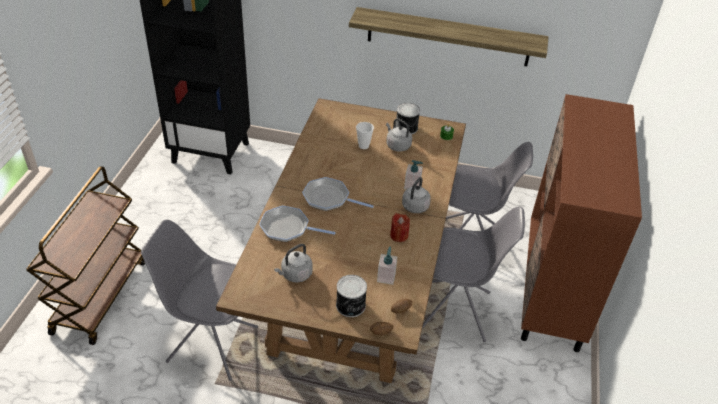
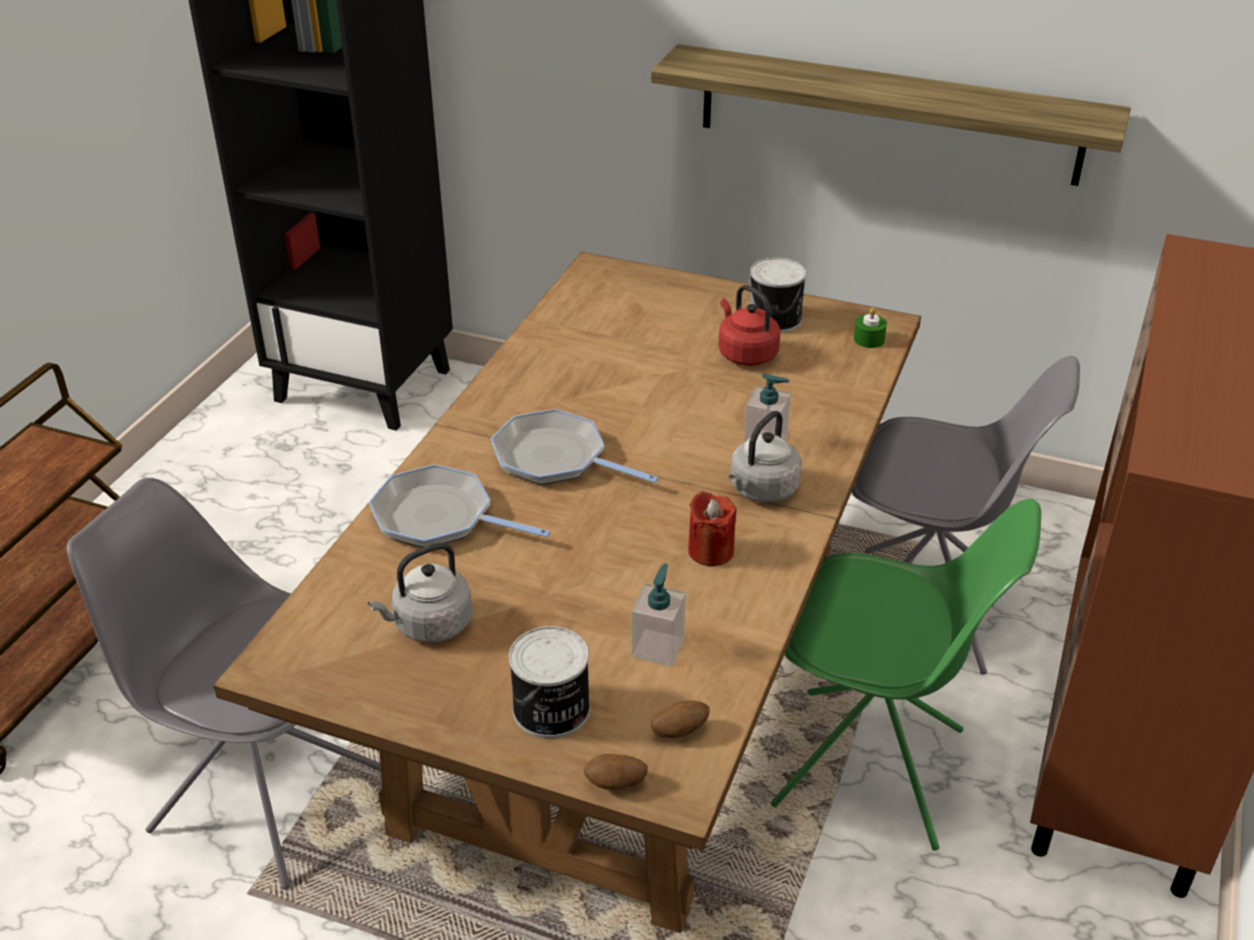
camera: 10 degrees right, 5 degrees down
(363, 146) = (664, 351): cup -> none
(397, 145) = (745, 354): grey kettle -> red kettle
(457, 311) = (873, 769): grey chair -> green chair

